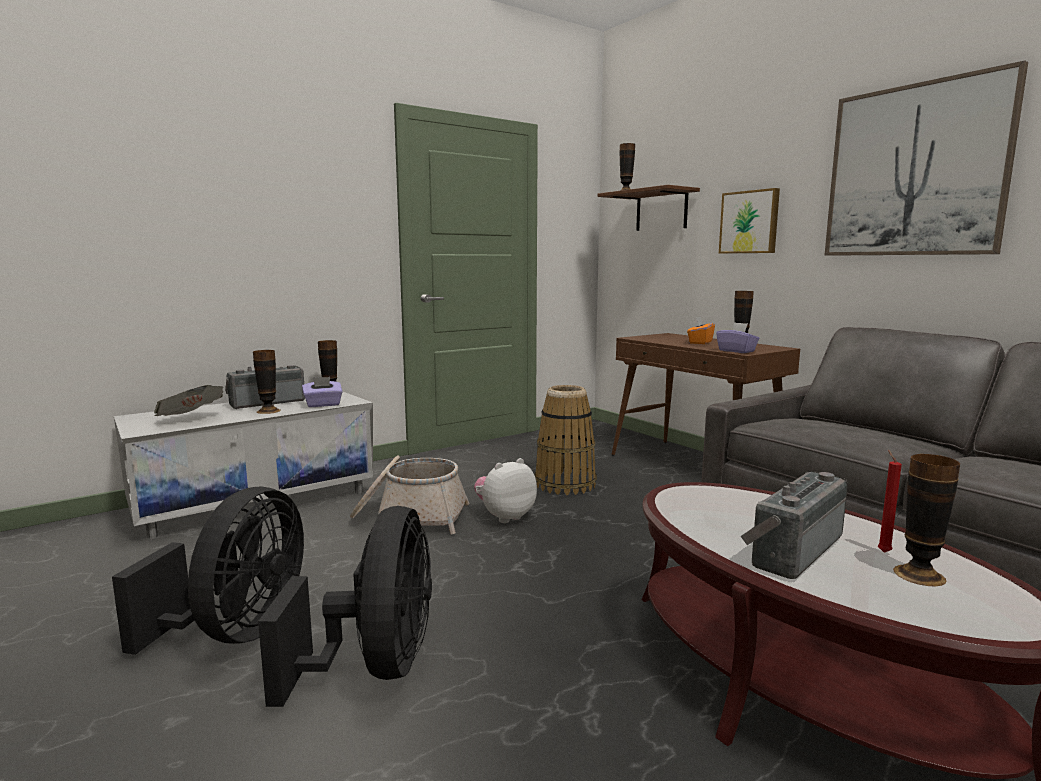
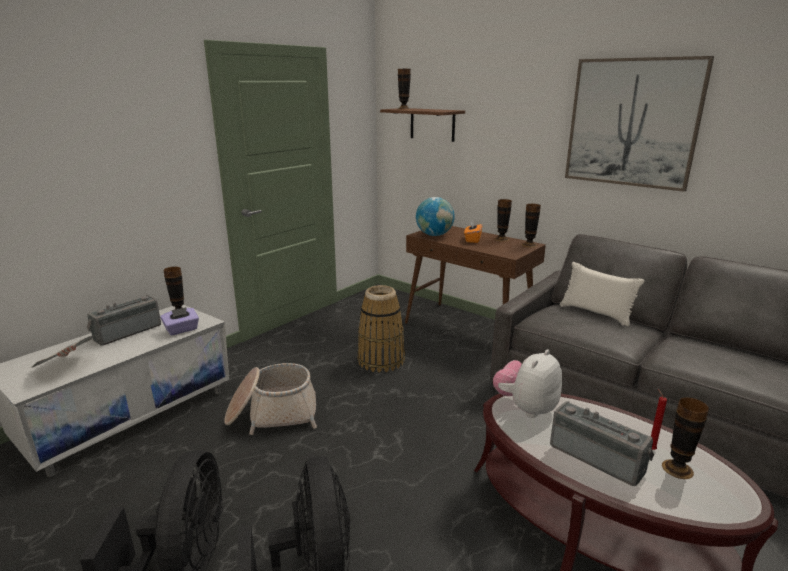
camera: 15 degrees left, 10 degrees up
(268, 411) = (135, 344): vase -> vase (529, 245)
(505, 516) = (348, 402): plush toy -> plush toy (526, 408)
(652, 338) = (434, 235): none -> globe
(736, 351) = (505, 253): purple tissue box -> none
(750, 222) = (506, 144): picture -> none
(790, 549) = (598, 457): radio -> radio turned 105 degrees clockwise
(858, 425) = (596, 313): none -> white pillow

